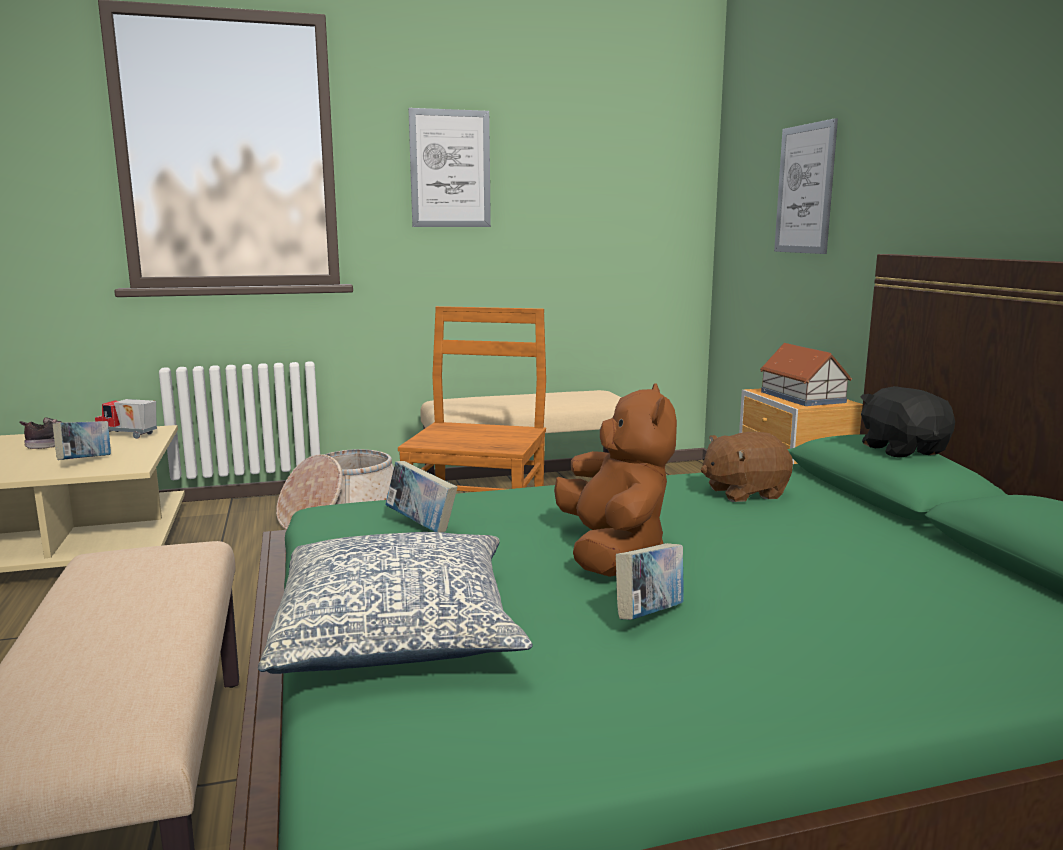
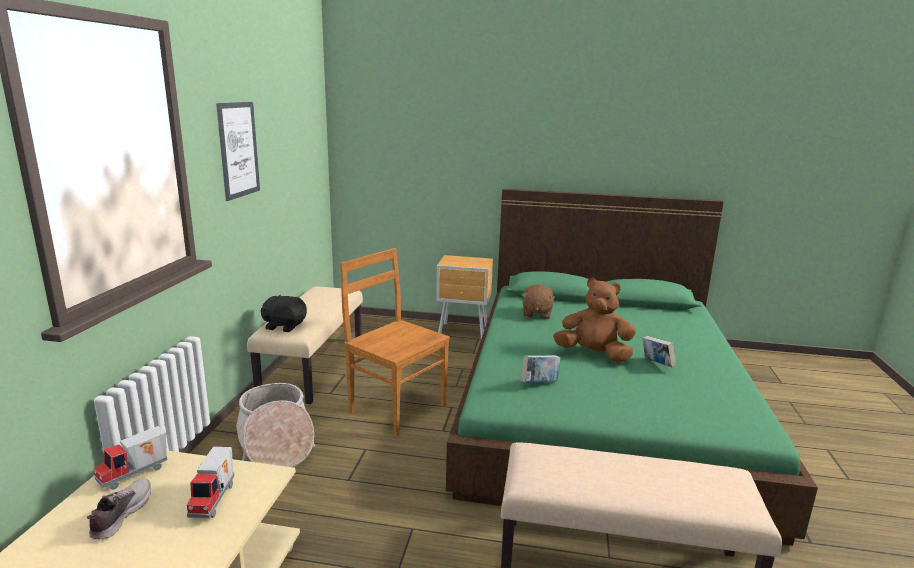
camera: 65 degrees left, 5 degrees up
(85, 461) = (215, 500): book -> toy truck
(399, 633) = (658, 411): pillow -> none
(802, 397) = (467, 261): toy house -> none
(805, 189) = (425, 151): picture -> none
(903, 450) = (560, 275): black plush toy -> black plush toy (284, 326)

